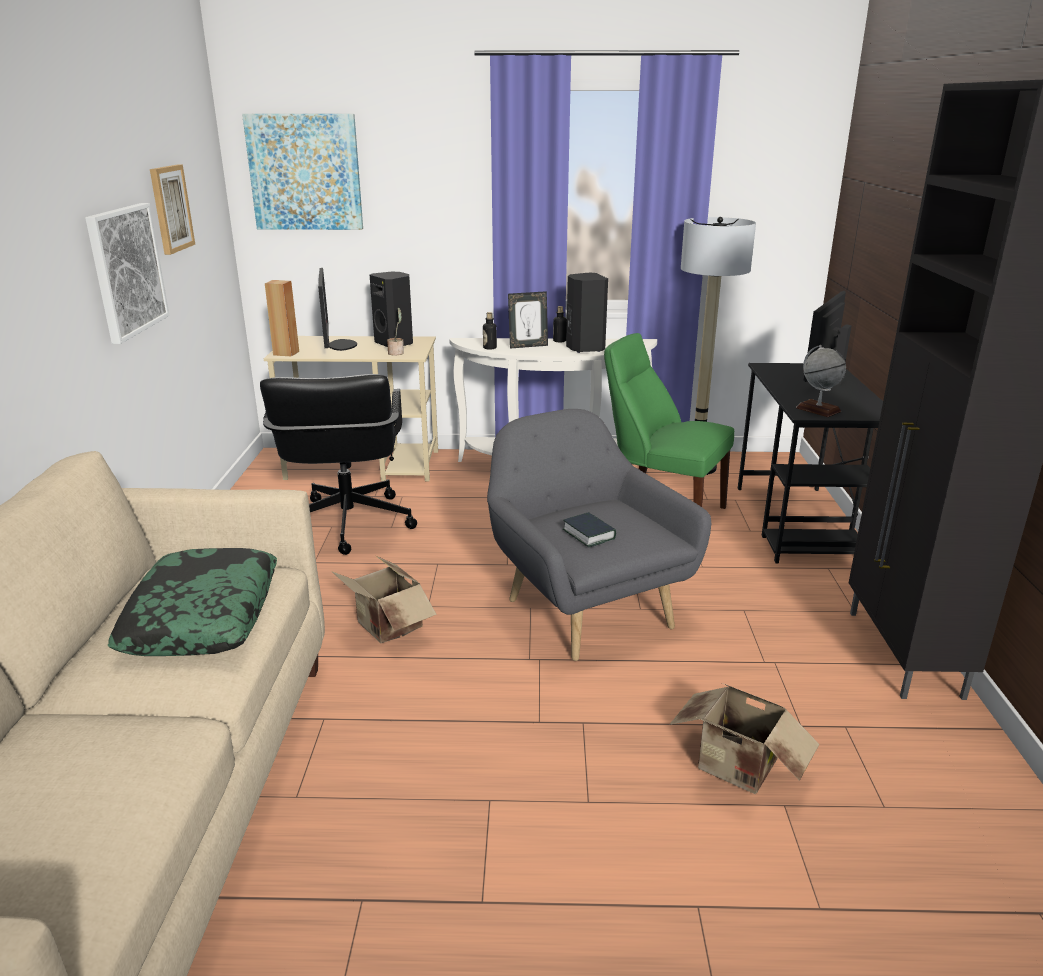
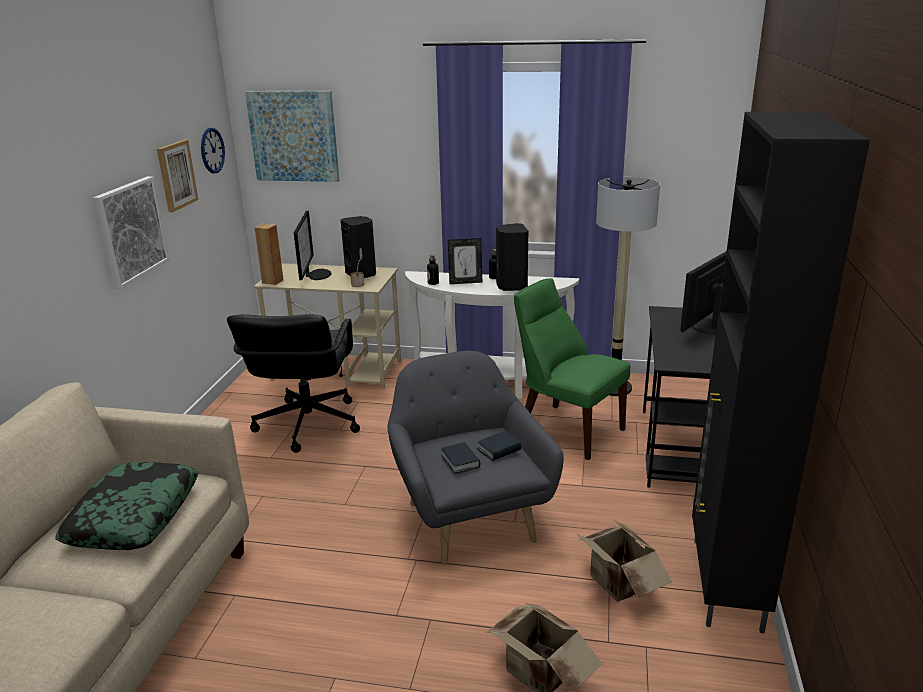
camera: 10 degrees right, 0 degrees up
(205, 185) = (212, 150): none -> wall clock
(386, 629) = (306, 521): cardboard box -> cardboard box (617, 585)
(629, 519) = (499, 450): none -> book
(818, 409) = (683, 360): globe -> none

